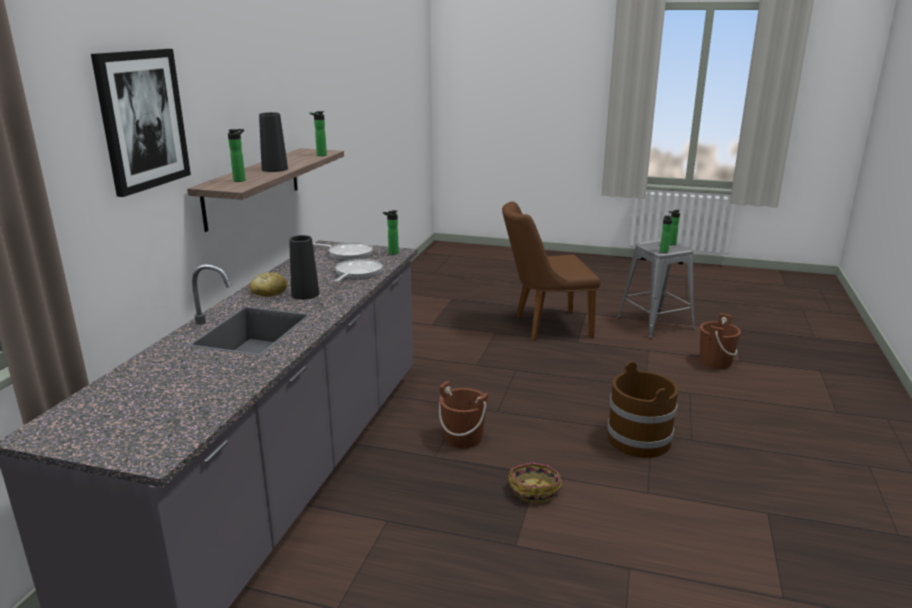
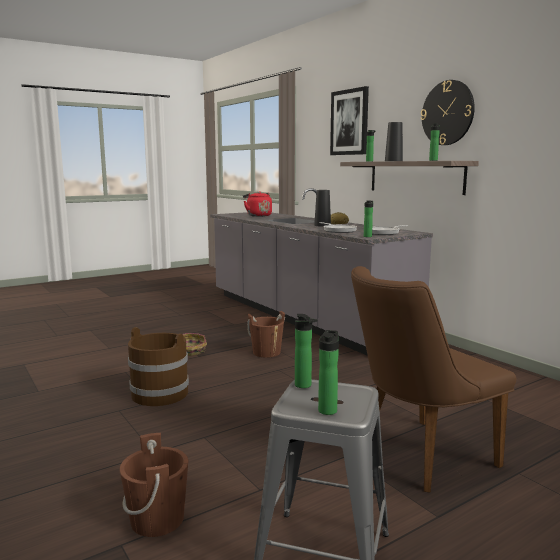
camera: 130 degrees right, 10 degrees down
(169, 394) = (258, 216): none -> red kettle
(270, 95) = (447, 113): none -> wall clock
(545, 326) = (417, 457): brown chair -> brown chair turned 150 degrees counterclockwise

